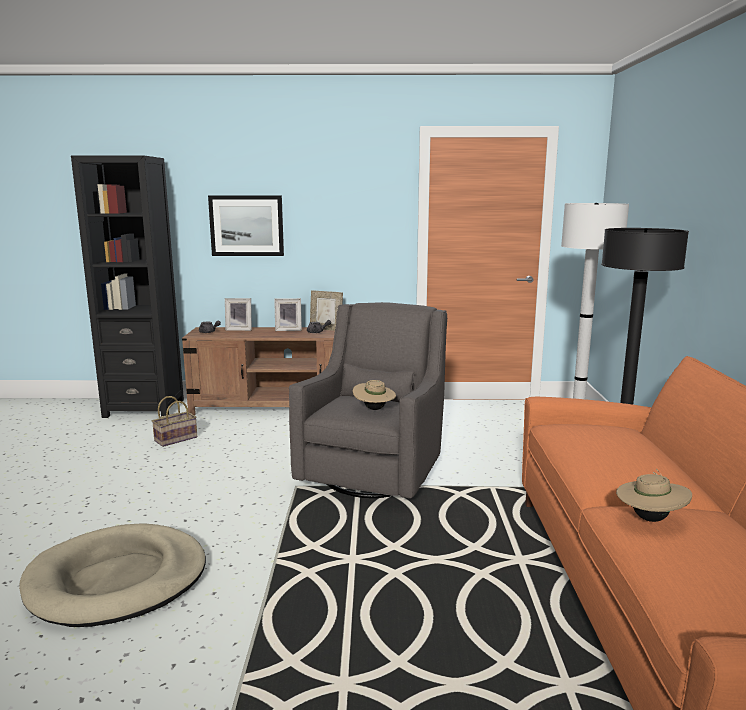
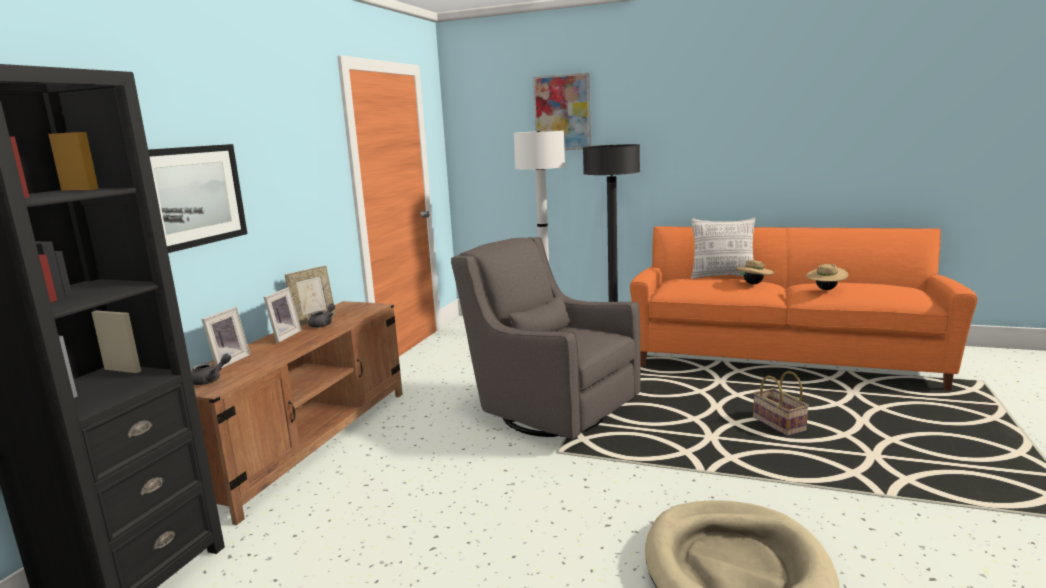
camera: 70 degrees left, 0 degrees up
(176, 438) = (333, 535): basket -> basket (777, 424)
(374, 409) = (586, 334): beige hat -> beige hat (753, 284)
(658, 449) = (722, 276): none -> pillow
(663, 181) = (562, 113): none -> picture

